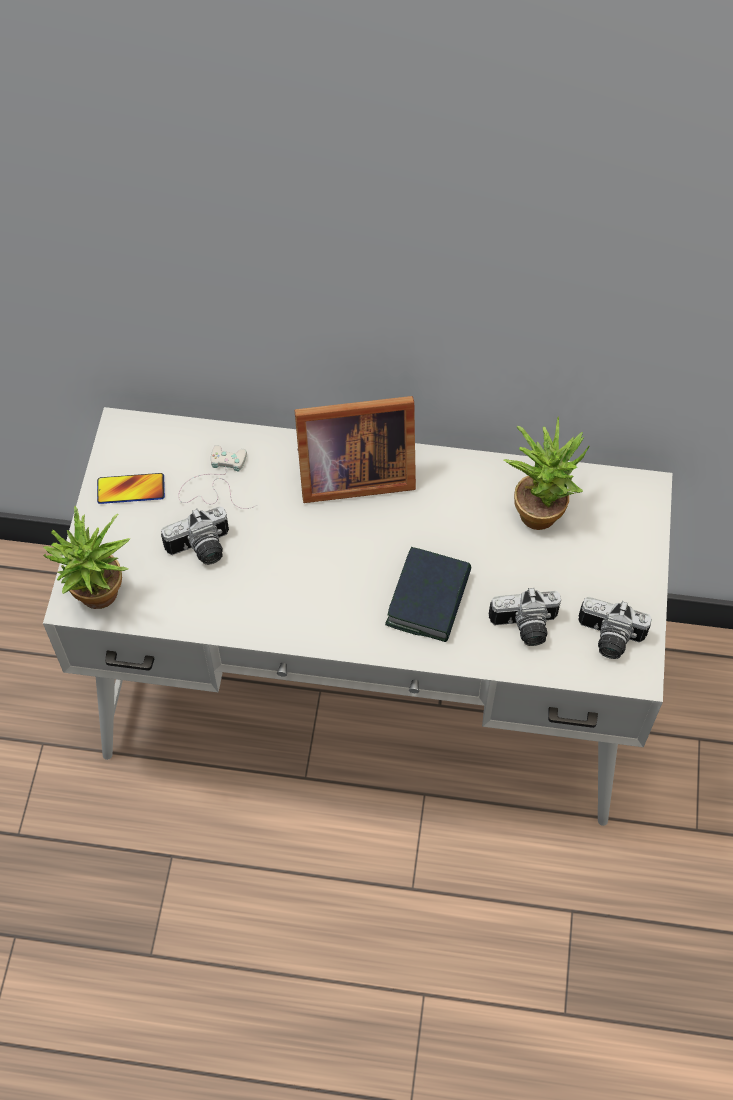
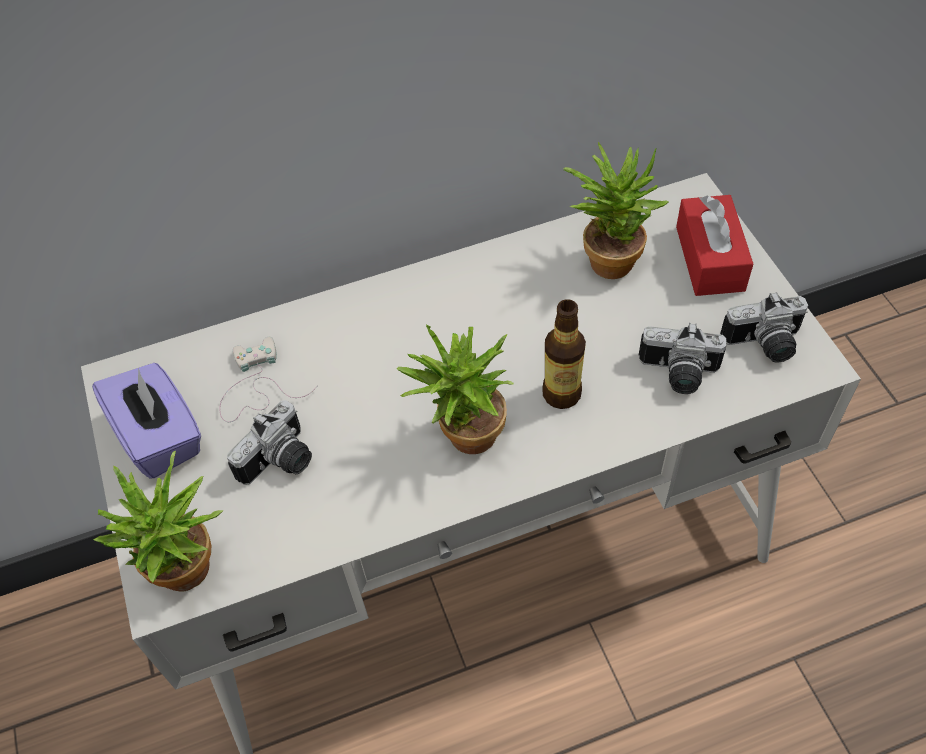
camera: 25 degrees left, 5 degrees down
(131, 489) = (161, 436): phone -> purple tissue box
(336, 596) = (463, 438): none -> potted plant
(350, 474) = (398, 311): picture frame -> none
(429, 599) = (562, 394): book -> bottle
(525, 628) = (678, 374): camera -> camera turned 45 degrees clockwise
(618, 548) = (709, 258): none -> red tissue box

